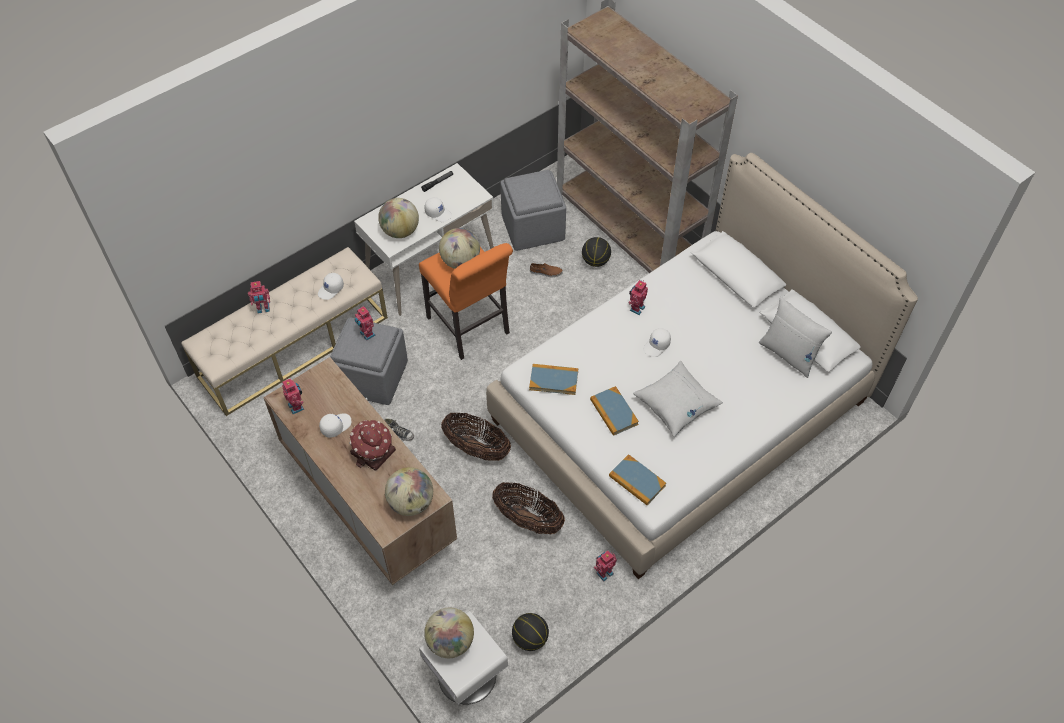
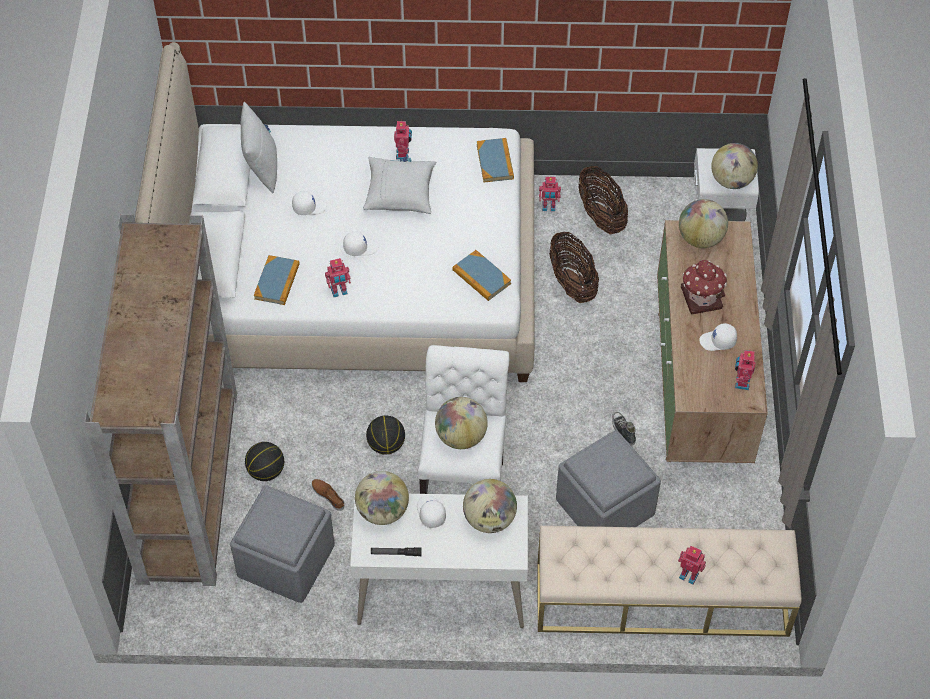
camera: 140 degrees left, 0 degrees up
(331, 289) = (601, 547): white cap -> white cap (309, 206)
(366, 334) = (602, 473): toy robot -> toy robot (403, 154)
(467, 197) = (382, 511): none -> globe
(470, 329) = (464, 488): orange stool -> white stool
(476, 448) = (563, 368): basket -> basket (601, 216)
(530, 638) = (649, 203): basketball -> basketball (386, 445)
(614, 412) = (457, 221): book -> book (277, 282)

